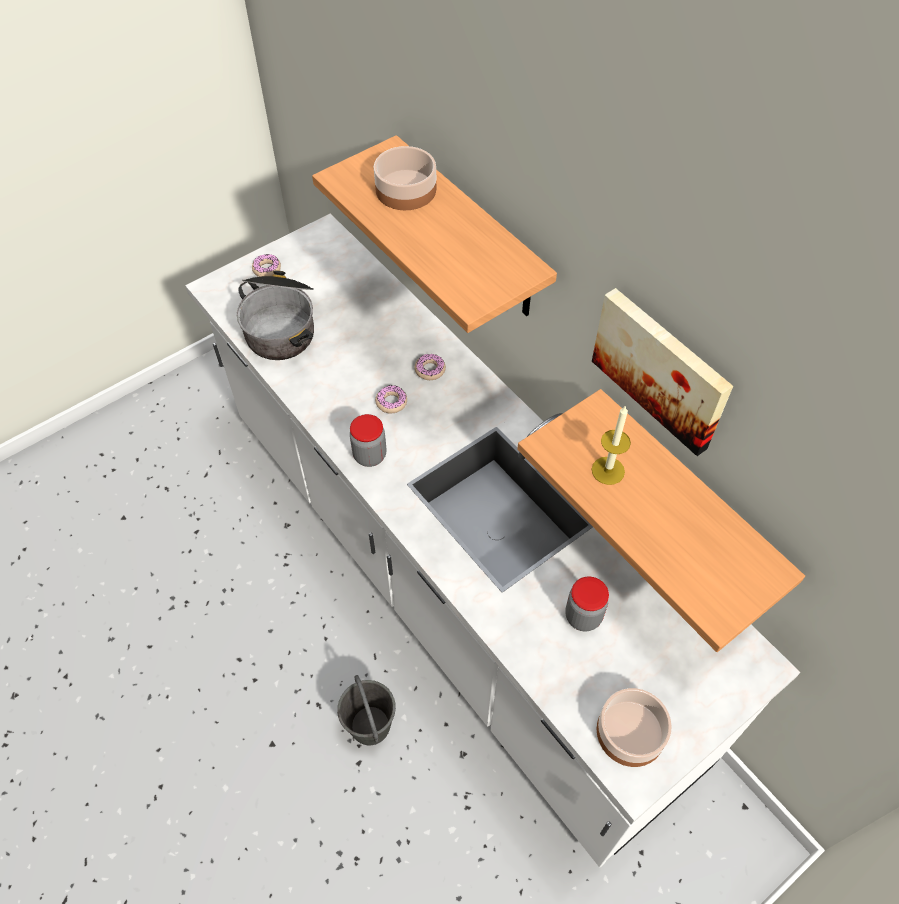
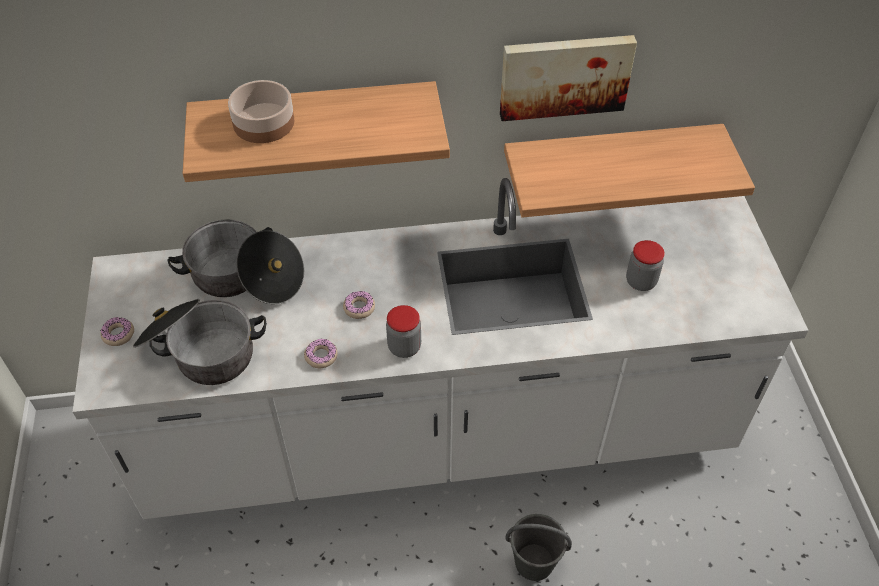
camera: 60 degrees left, 5 degrees down
(371, 311) = (245, 278): none -> cooking pot
(430, 370) = (345, 267): donut -> donut (321, 356)
(608, 470) = (582, 173): candle -> none
(629, 731) = (743, 300): bowl -> none

